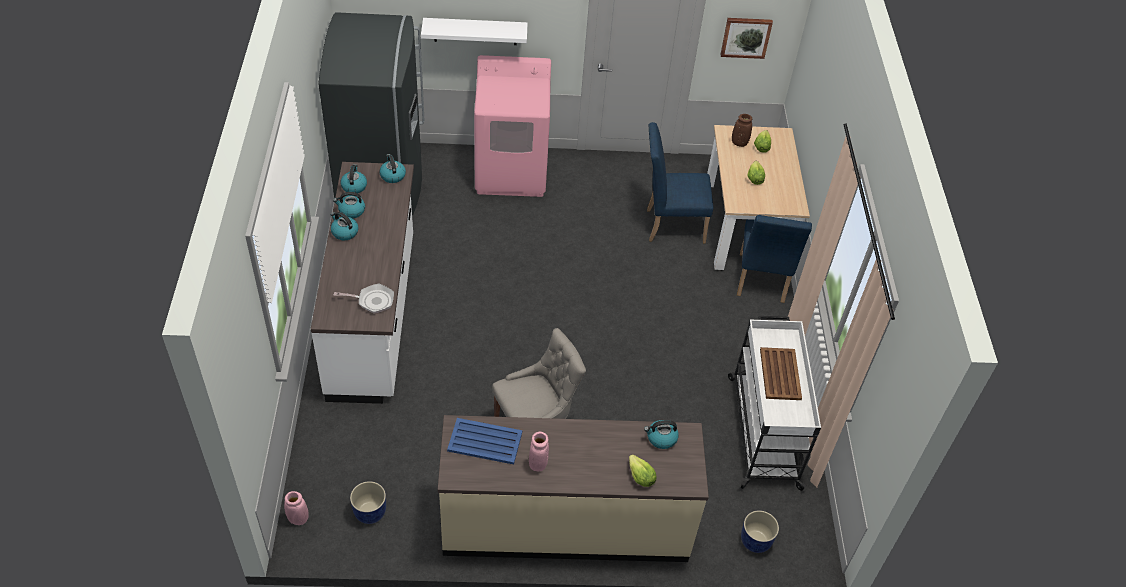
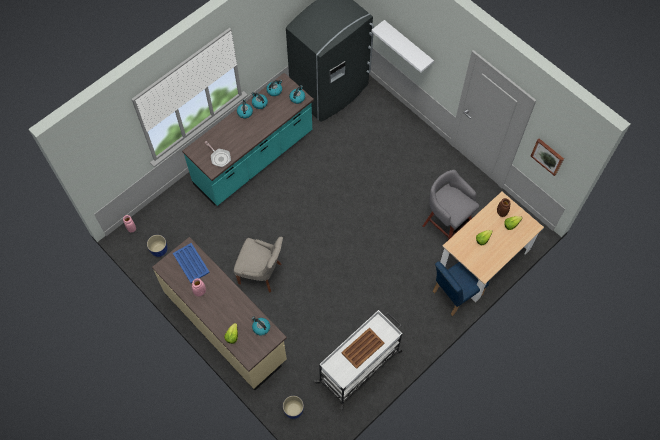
camera: 50 degrees right, 15 degrees up
(374, 316) = (254, 159): white counter -> turquoise counter
(511, 172) = (400, 131): pink washing machine -> none
(670, 225) = (446, 225): blue chair -> grey stool

